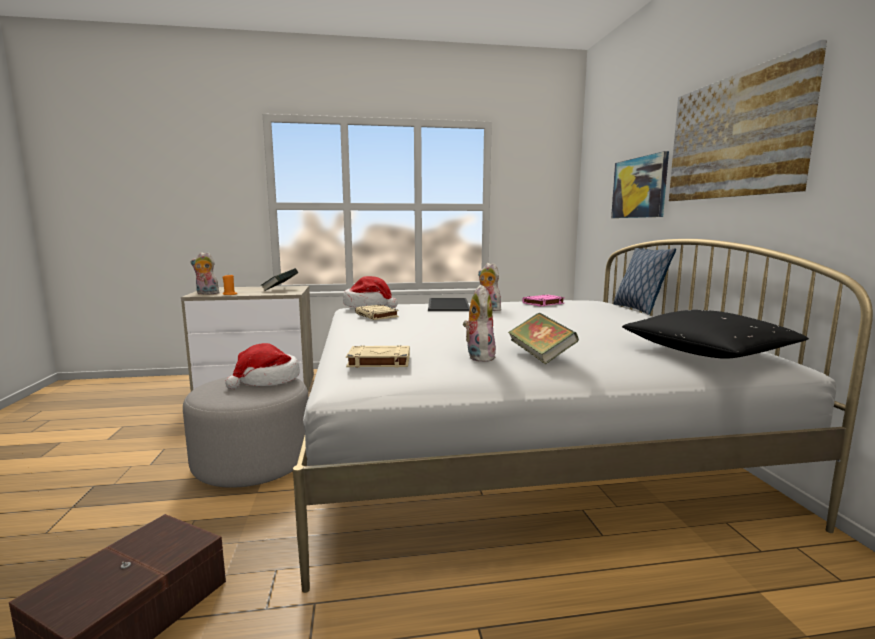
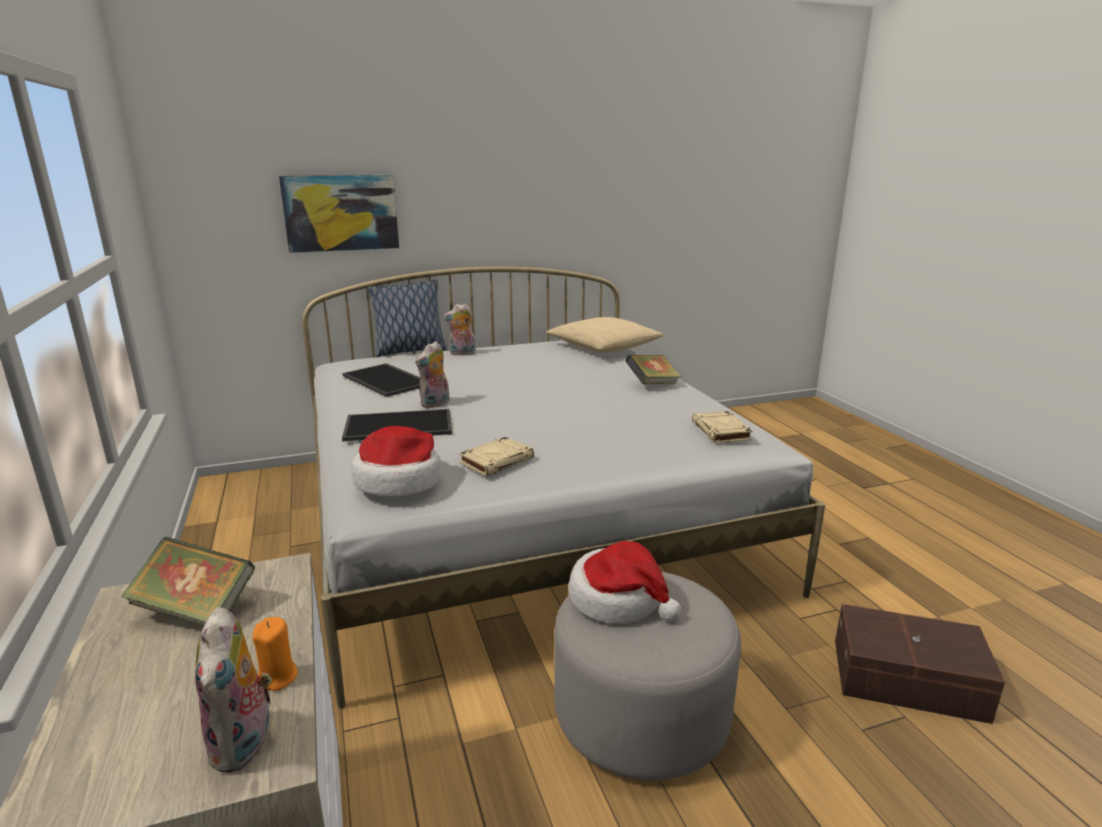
camera: 100 degrees left, 10 degrees up
(478, 357) = (671, 402): plush toy -> plush toy (462, 354)
(543, 303) = (388, 380): pink book -> tray
(708, 352) = (603, 347): black pillow -> beige pillow
(734, 136) = (486, 174): picture -> none

